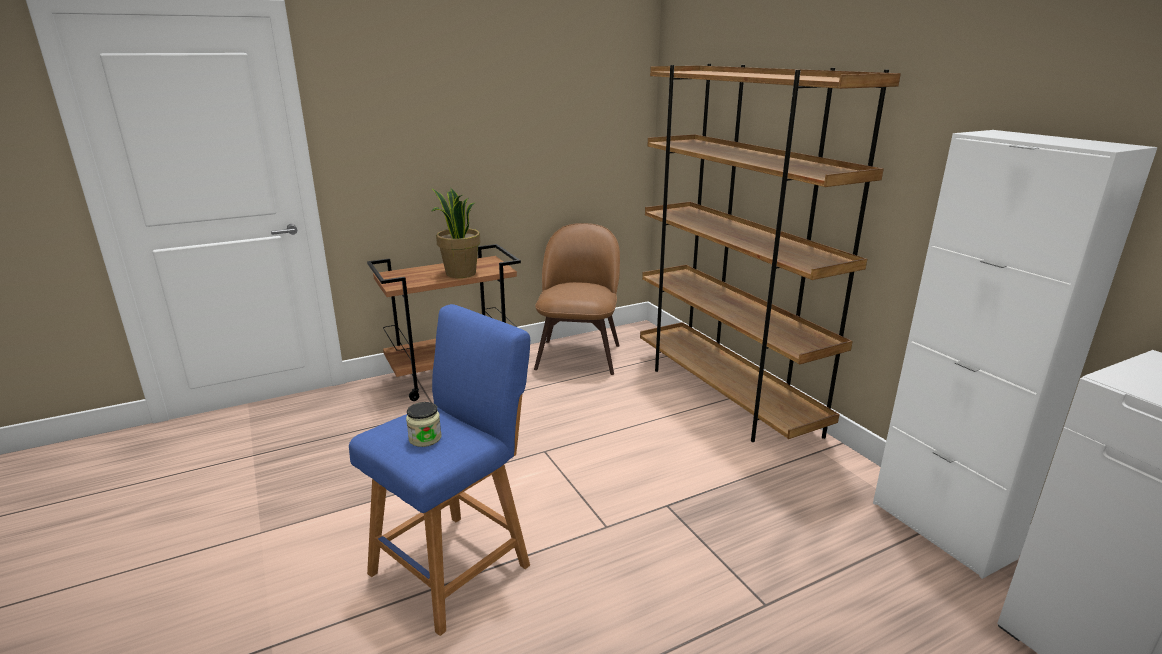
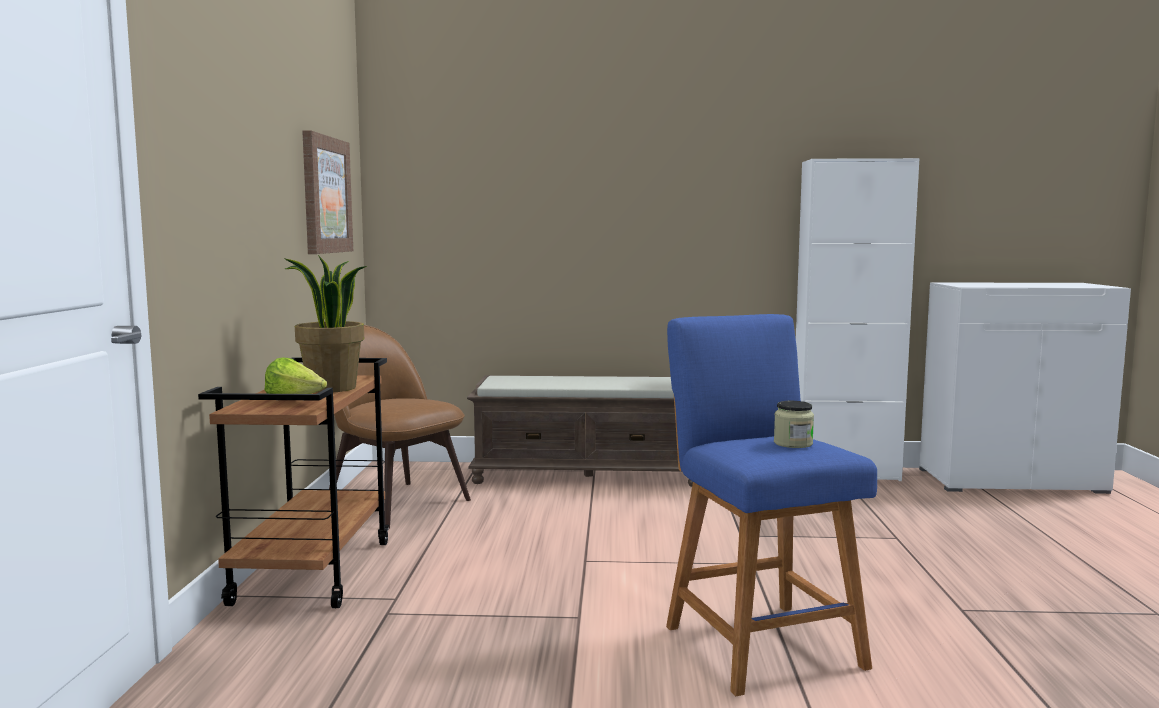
camera: 60 degrees left, 15 degrees down
(417, 277) = (295, 401): none -> lettuce
(574, 127) = (325, 195): none -> picture
(725, 396) = (588, 474): brown bookcase -> brown bench

